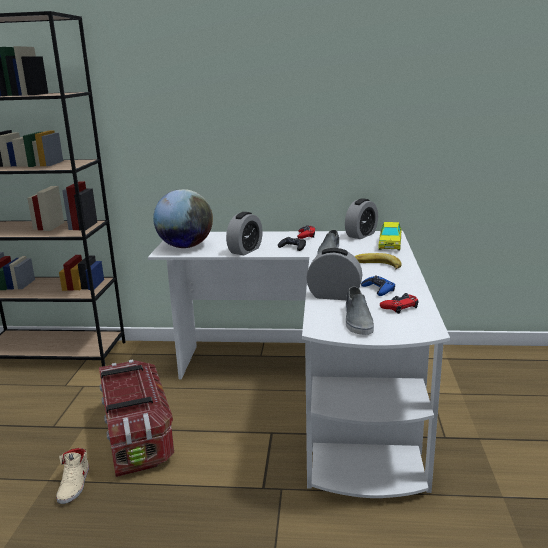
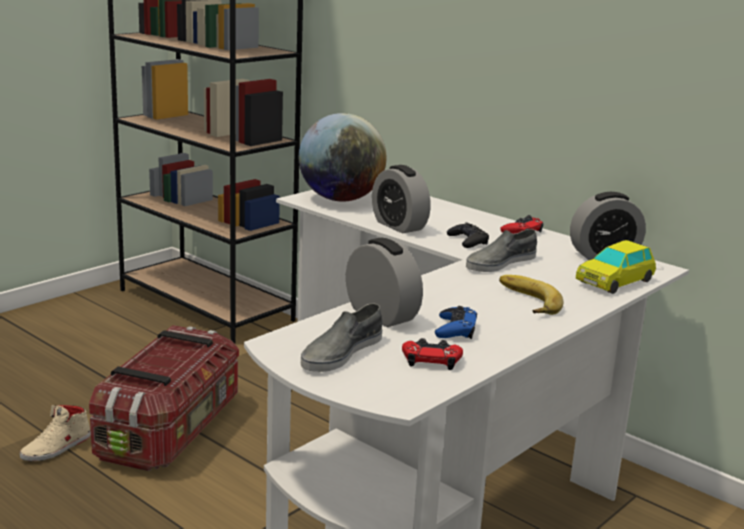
camera: 35 degrees right, 0 degrees up
(245, 250) = (399, 226): alarm clock -> alarm clock turned 75 degrees clockwise

